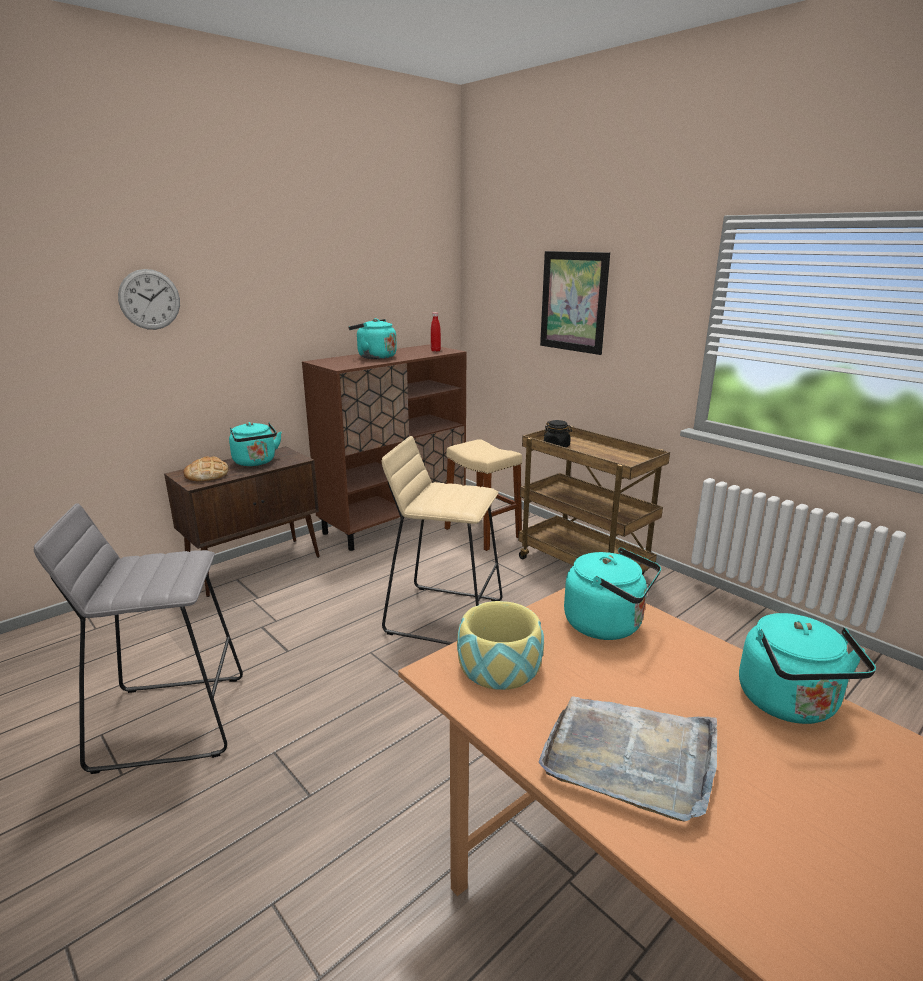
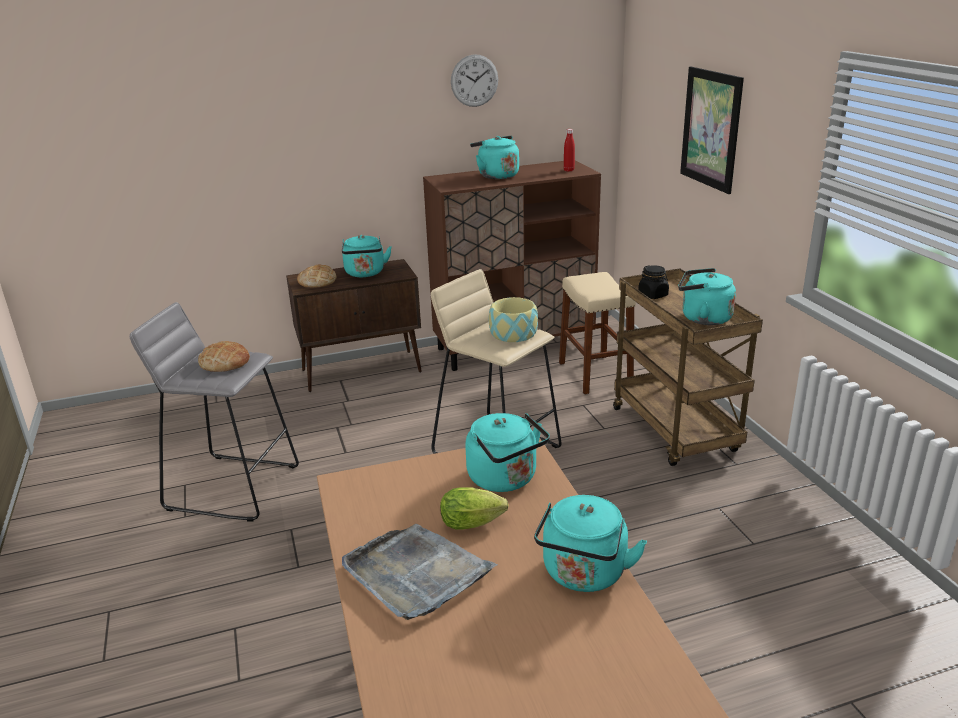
camera: 25 degrees right, 5 degrees up
(149, 299) = (279, 119): wall clock -> wall clock (474, 80)
(160, 567) = (225, 362): none -> bread
(499, 665) = (388, 489): bowl -> bowl (513, 333)
(615, 459) = (702, 318): none -> turquoise kettle
(628, 679) = (475, 523): none -> lettuce

